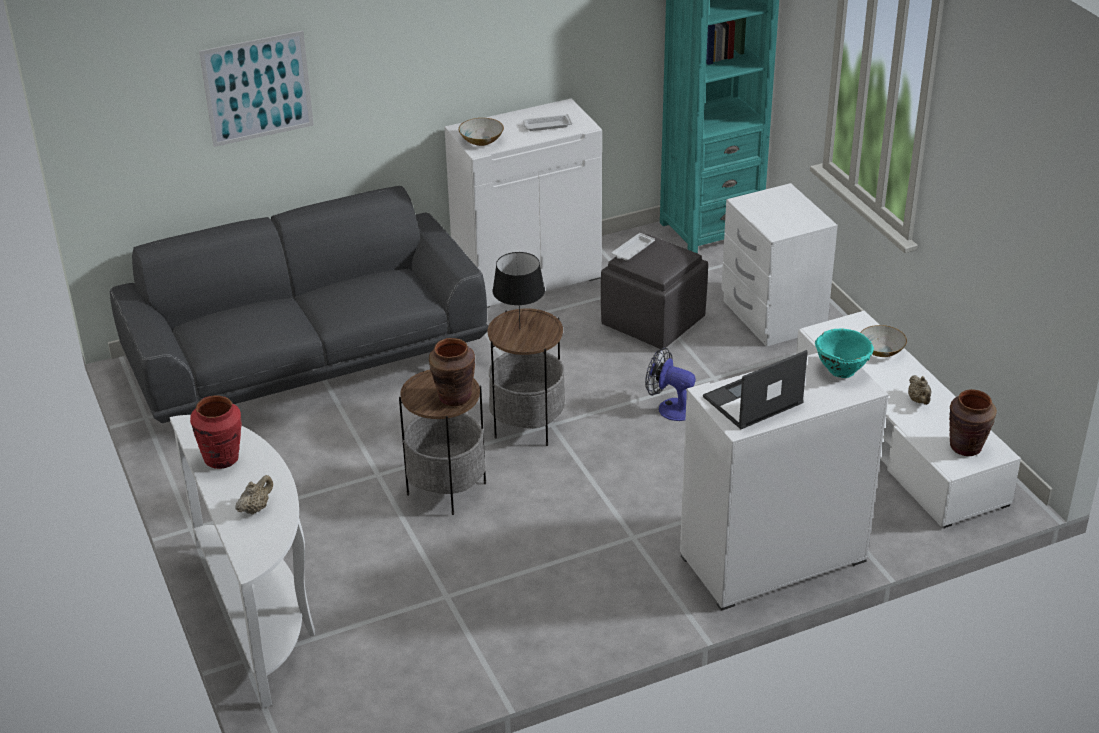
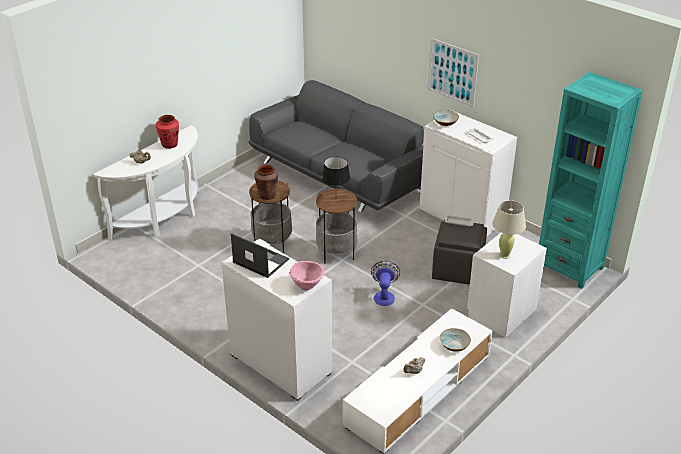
camera: 65 degrees right, 0 degrees up
(257, 88) = (373, 37): picture -> picture (452, 72)
(788, 218) = (504, 255): none -> beige table lamp
(841, 369) = (307, 285): turquoise bowl -> pink bowl
(966, 447) = (380, 401): brown vase -> none

